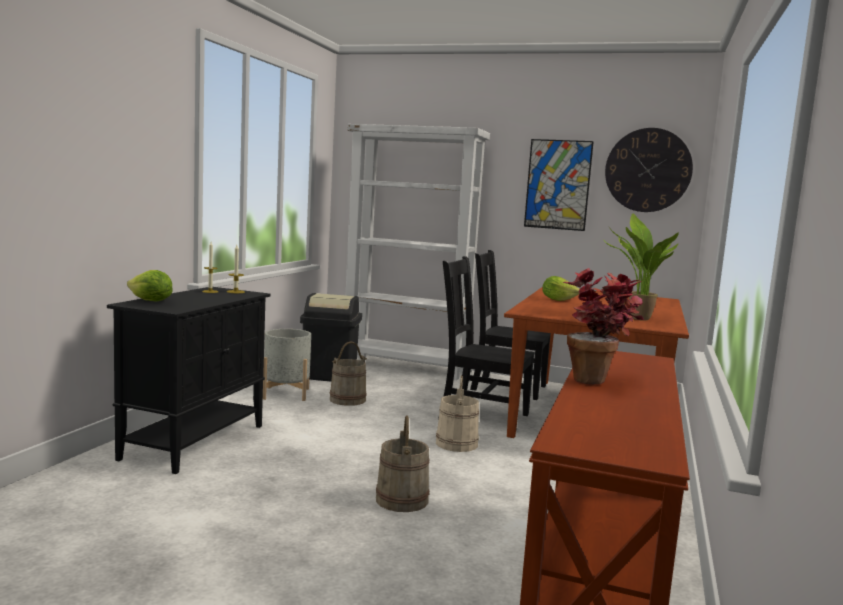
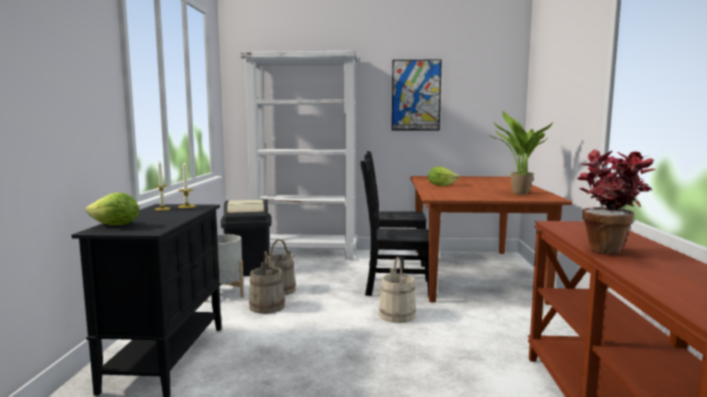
camera: 15 degrees left, 0 degrees up
(402, 500) = (396, 379): beige bucket -> beige bucket (267, 306)
(648, 170) = (484, 80): wall clock -> none

